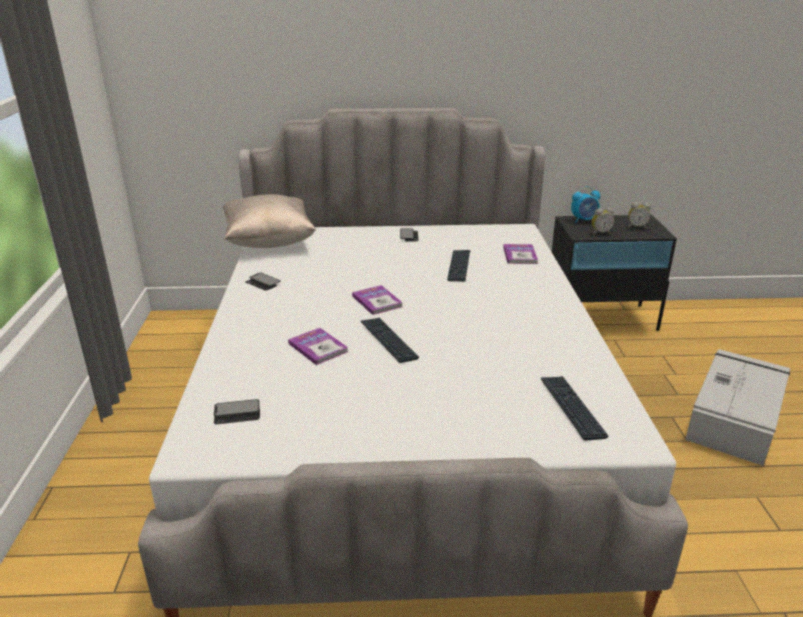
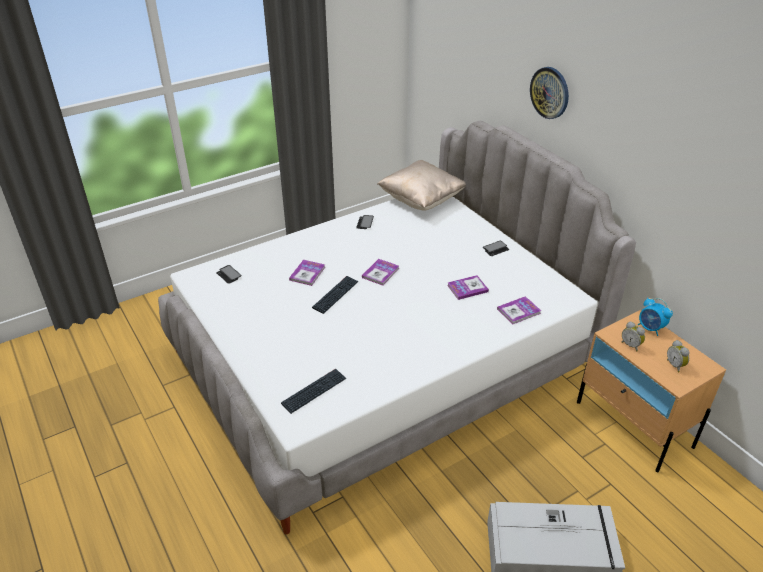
camera: 60 degrees right, 10 degrees up
(386, 44) = (550, 92): none -> wall clock
(459, 266) = (467, 288): keyboard -> book
(600, 318) = (634, 424): black nightstand -> beige nightstand

